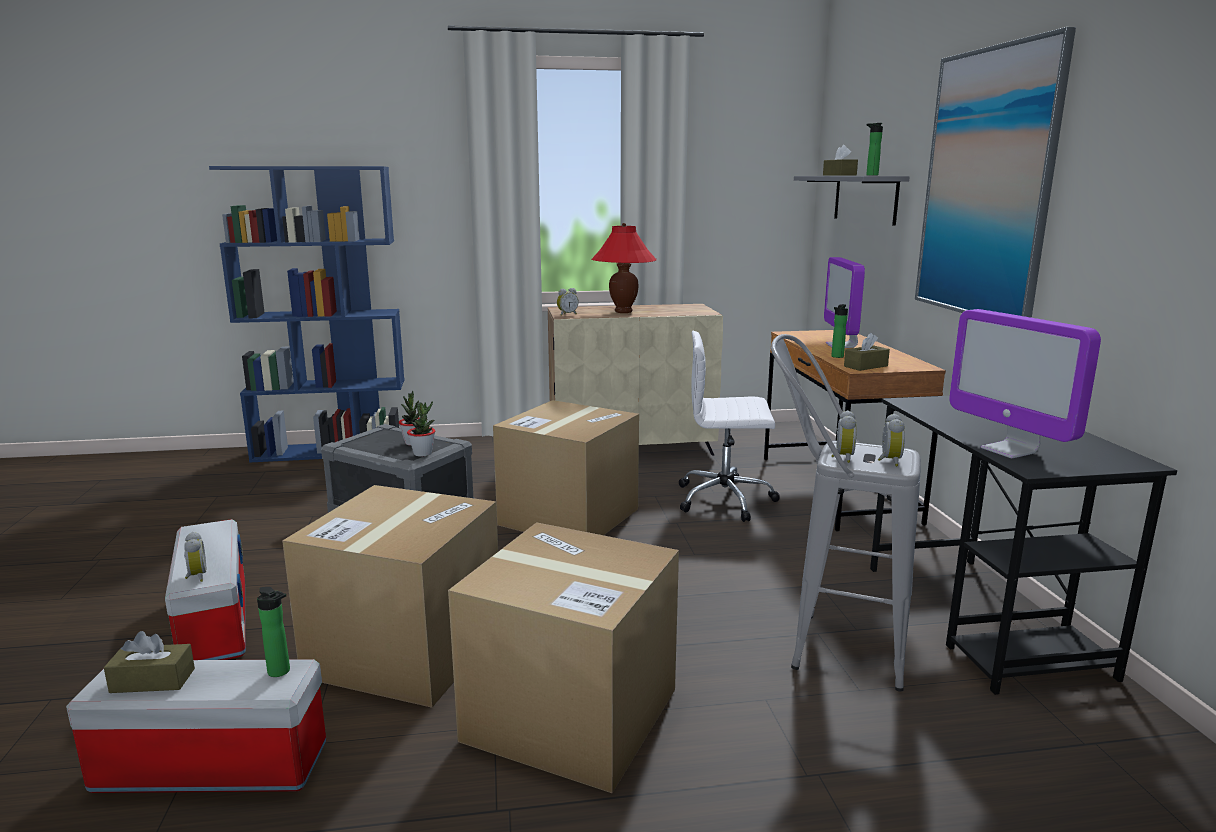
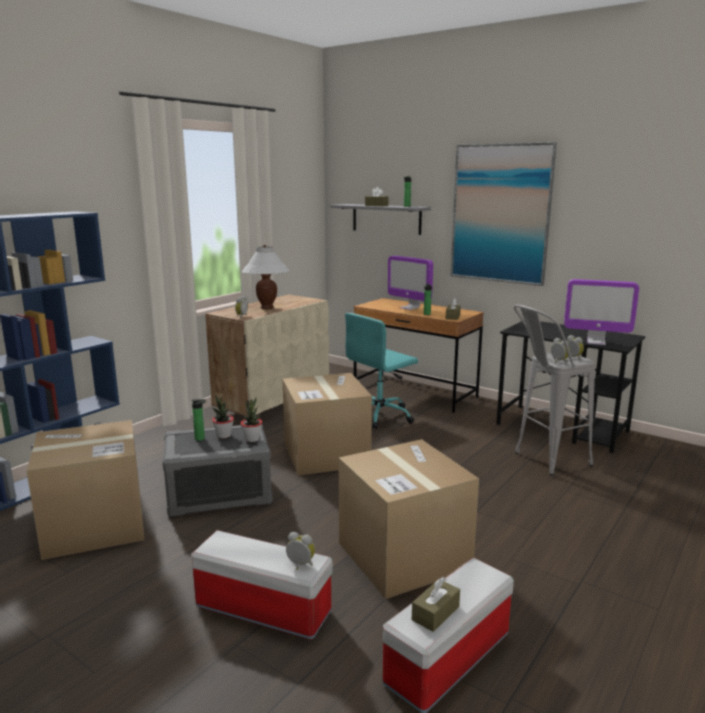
camera: 45 degrees left, 0 degrees up
(281, 672) = (477, 570): bottle -> bottle (201, 438)
(571, 714) = (525, 536): cardboard box -> cardboard box (95, 525)
(623, 312) = (267, 308): red table lamp -> white table lamp
(726, 499) = (380, 415): white office chair -> turquoise office chair

